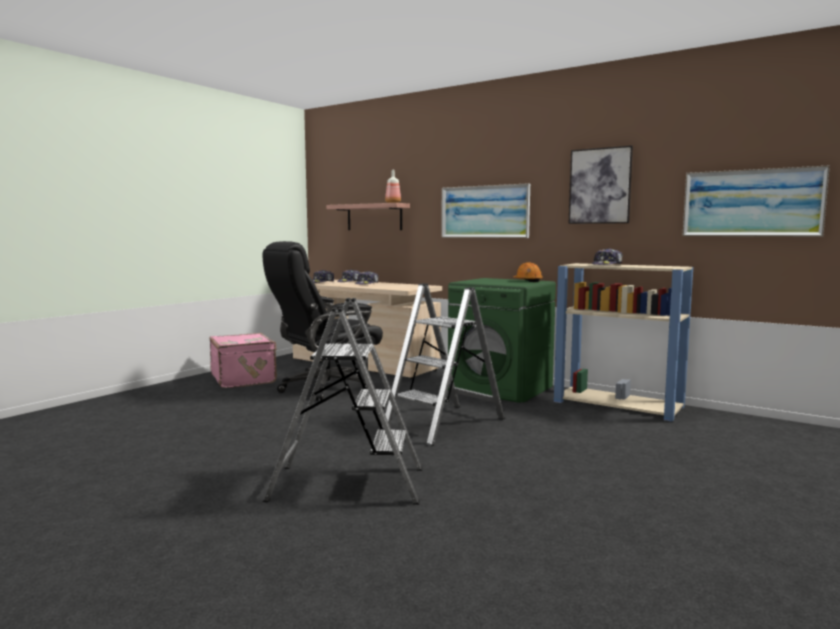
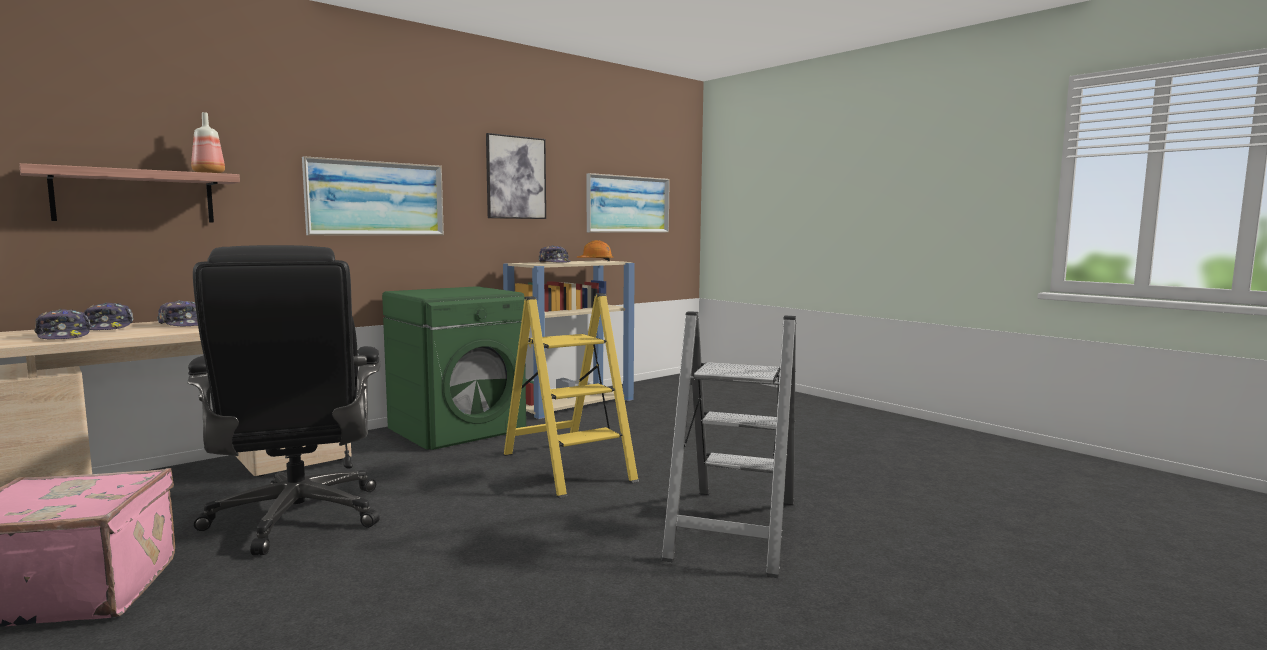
camera: 75 degrees left, 0 degrees up
(446, 423) = (566, 466): grey step ladder -> yellow step ladder
(527, 281) = (465, 288): orange hard hat -> orange hard hat (595, 261)

